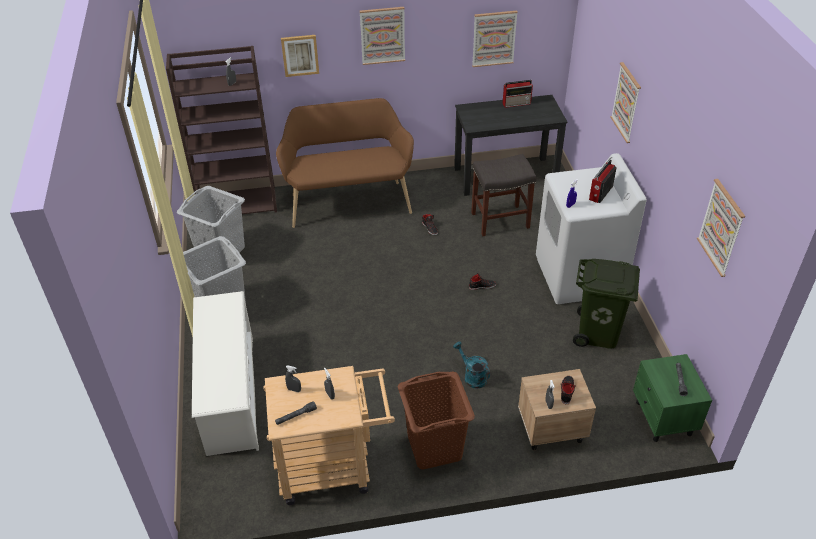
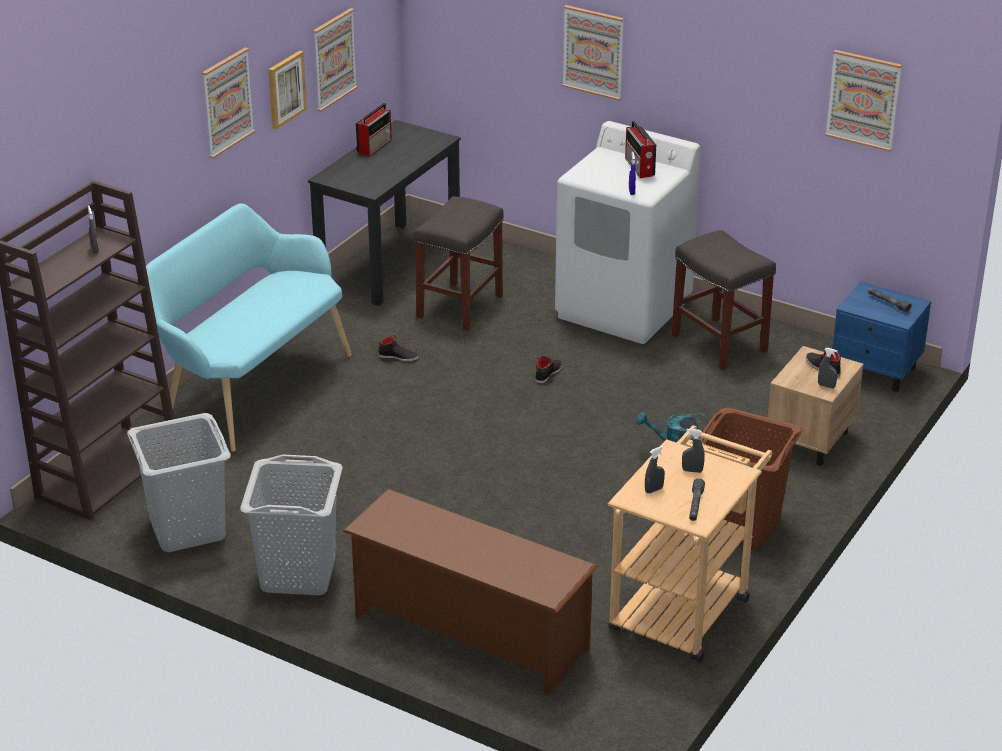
camera: 50 degrees left, 10 degrees down
(230, 394) = (469, 633): white shoe rack -> brown shoe rack
(300, 55) = (143, 173): picture -> picture (286, 89)
(348, 201) = (251, 387): brown bench -> turquoise bench
(598, 334) = (720, 343): green trash can -> grey stool
(663, 419) = (876, 371): green nightstand -> blue nightstand

